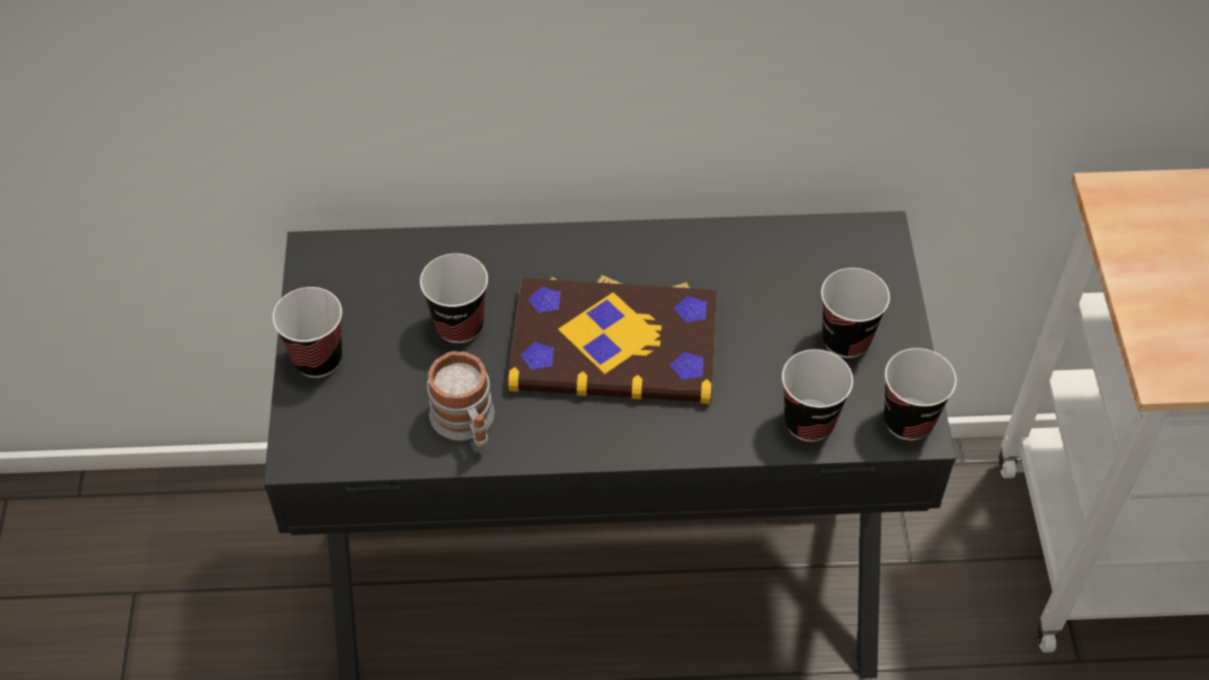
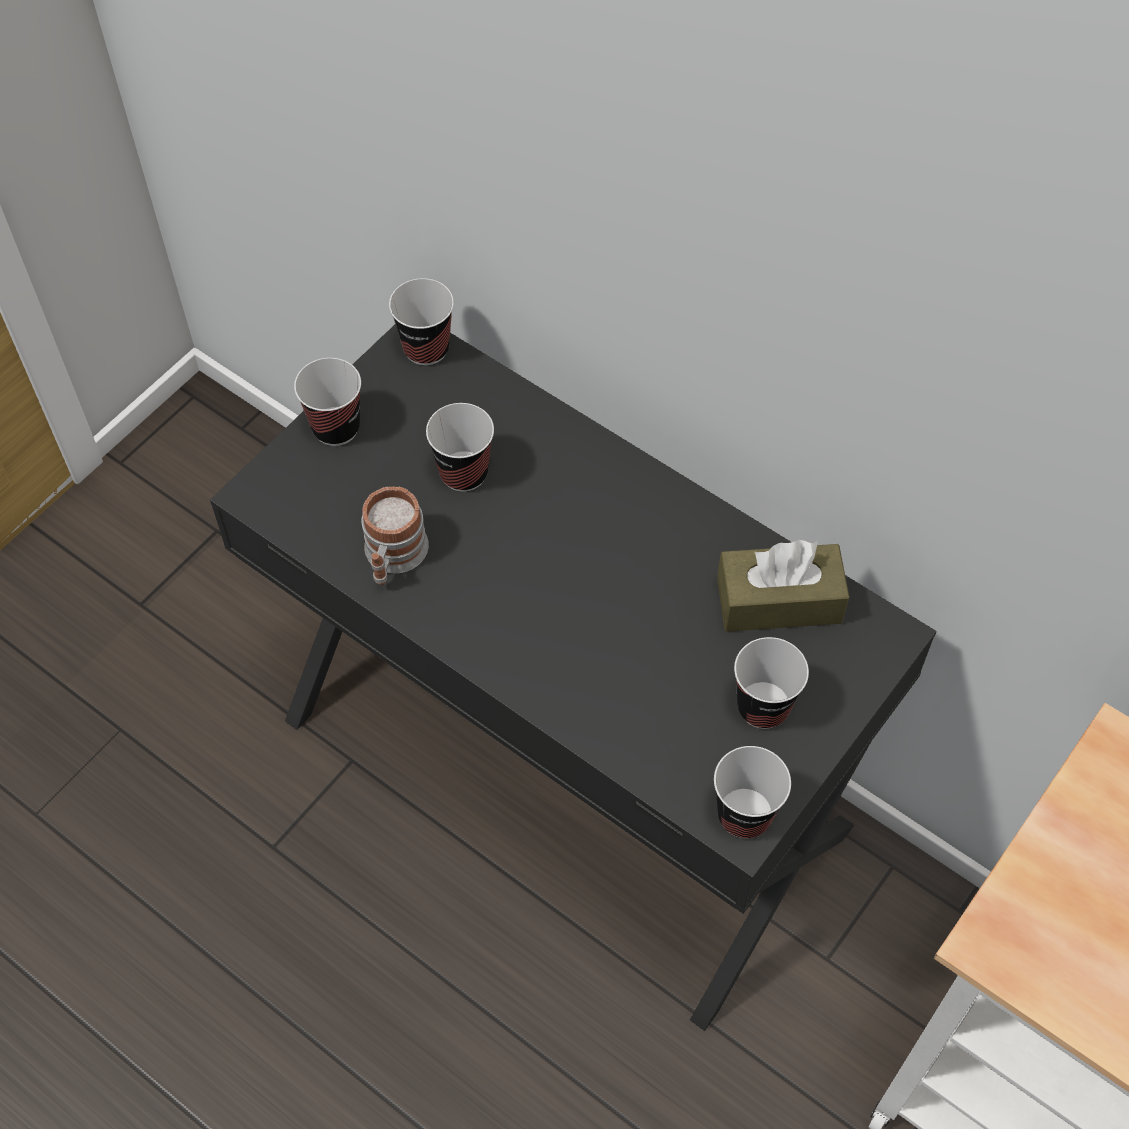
camera: 40 degrees right, 5 degrees up
(614, 343) = (568, 572): book -> none
(783, 261) = (779, 601): none -> brown tissue box
(809, 422) = (659, 753): cup -> cup (426, 348)

